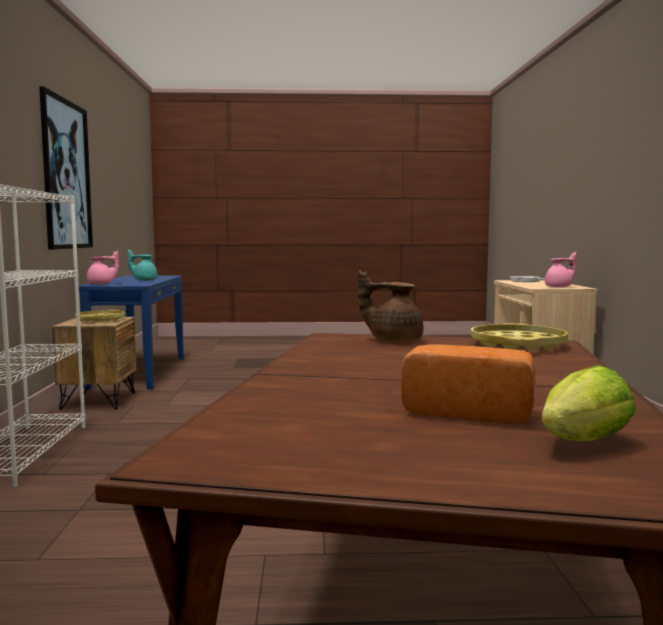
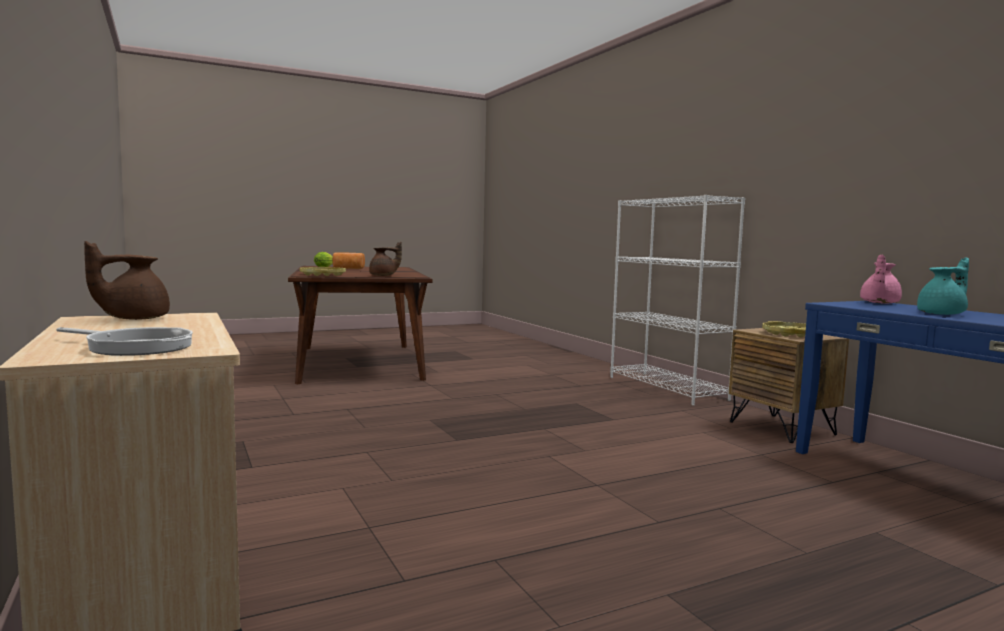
camera: 155 degrees right, 0 degrees up
(66, 175) = (880, 152): picture -> none
(559, 287) = (133, 318): pink teapot -> brown teapot

